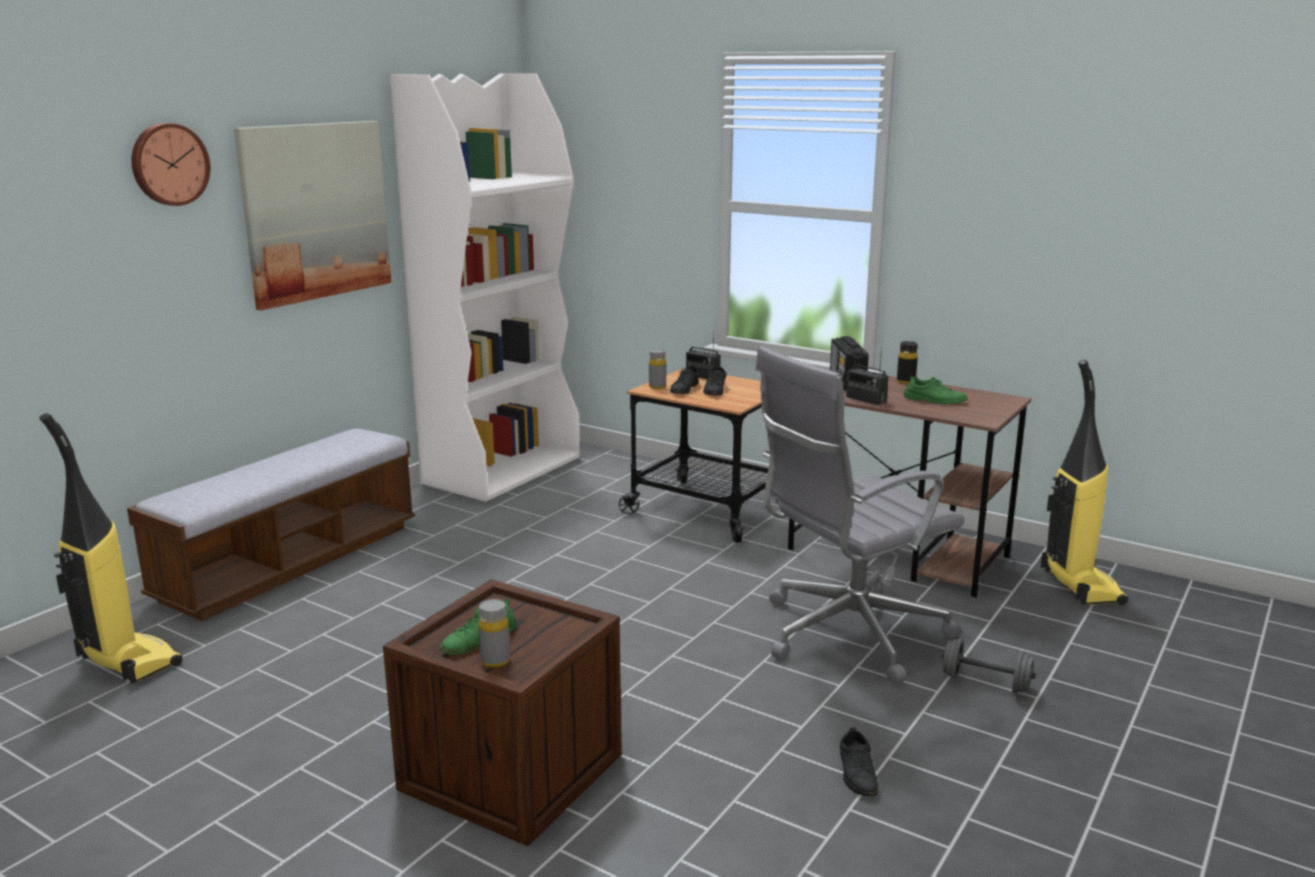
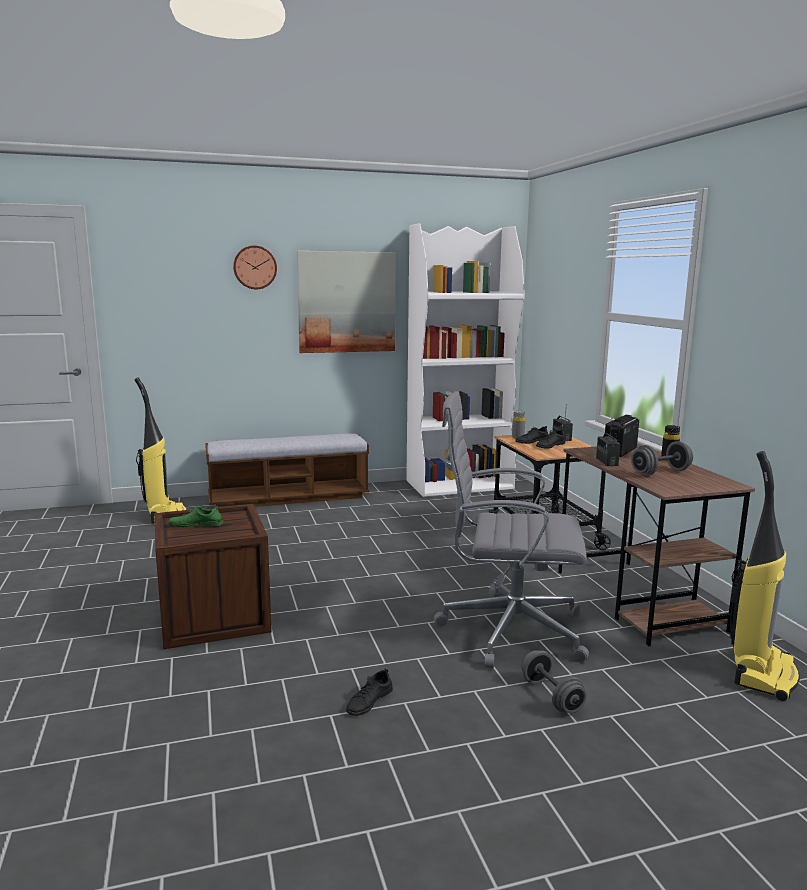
camera: 40 degrees right, 5 degrees down
(495, 661) = (181, 535): grey bottle -> none
(934, 400) = (660, 472): green shoe -> grey dumbbell

